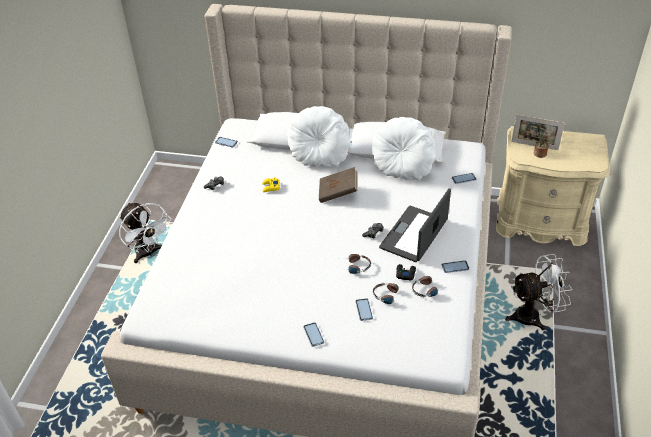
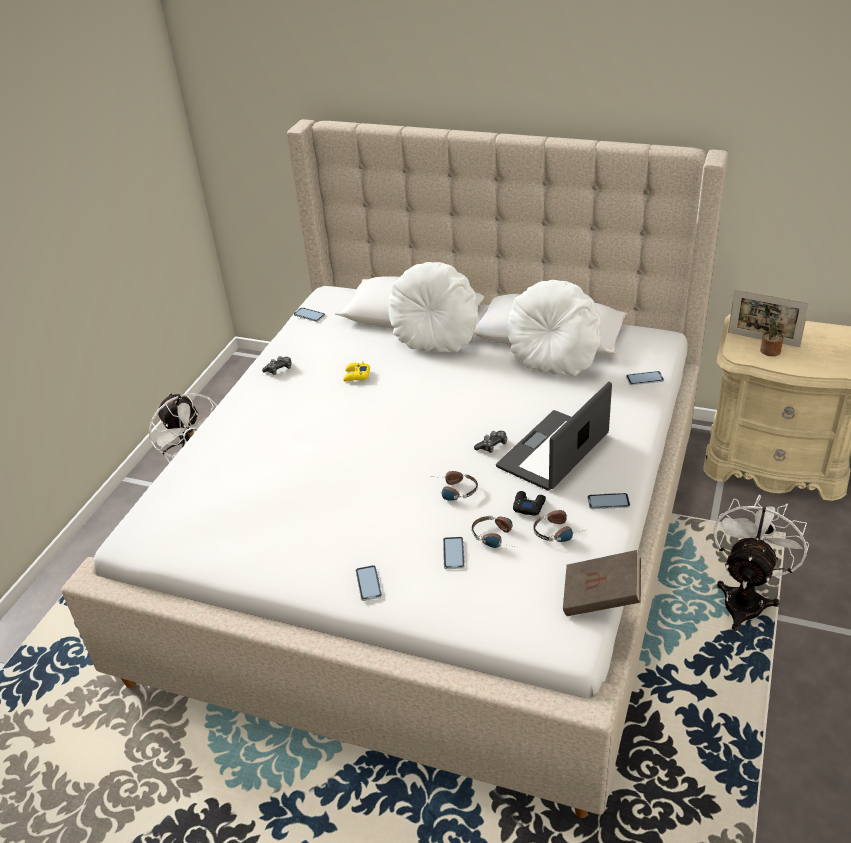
camera: 10 degrees right, 5 degrees down
(338, 193) = (451, 388): brown book -> brown book (601, 597)
(533, 316) = (746, 599): white fan -> white fan turned 60 degrees counterclockwise

